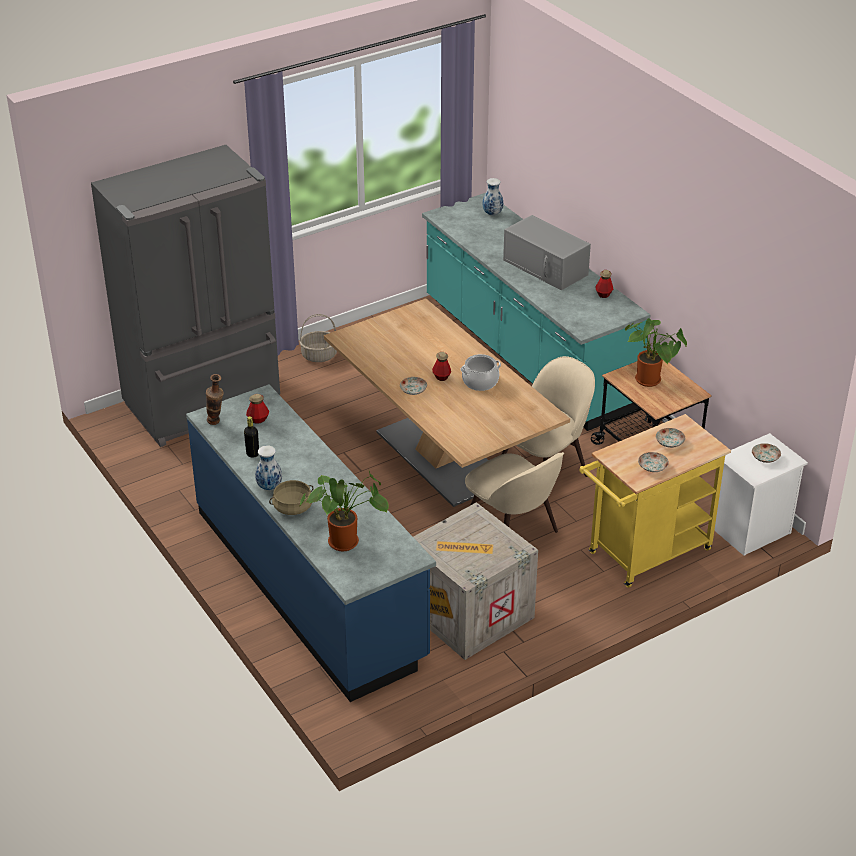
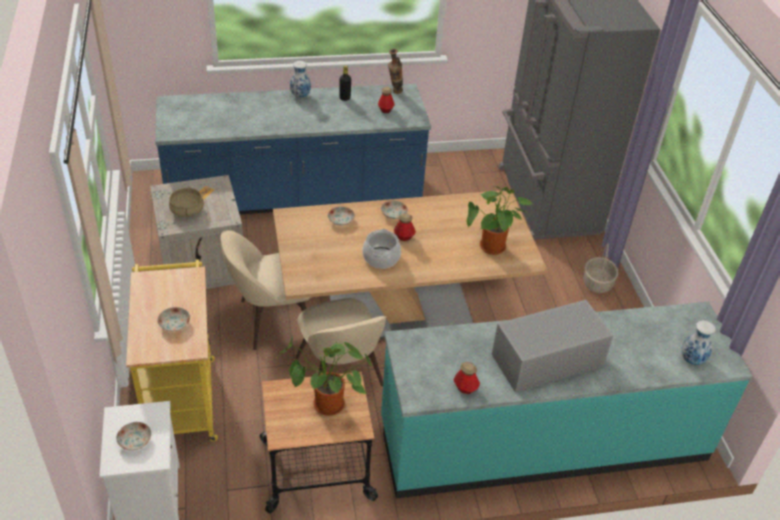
camera: 110 degrees right, 5 degrees up
(293, 507) = (269, 99): beige cooking pot -> beige cooking pot (187, 211)
(347, 541) = (212, 111): potted plant -> potted plant (492, 249)
(652, 467) = (151, 296): plate -> plate (341, 220)

